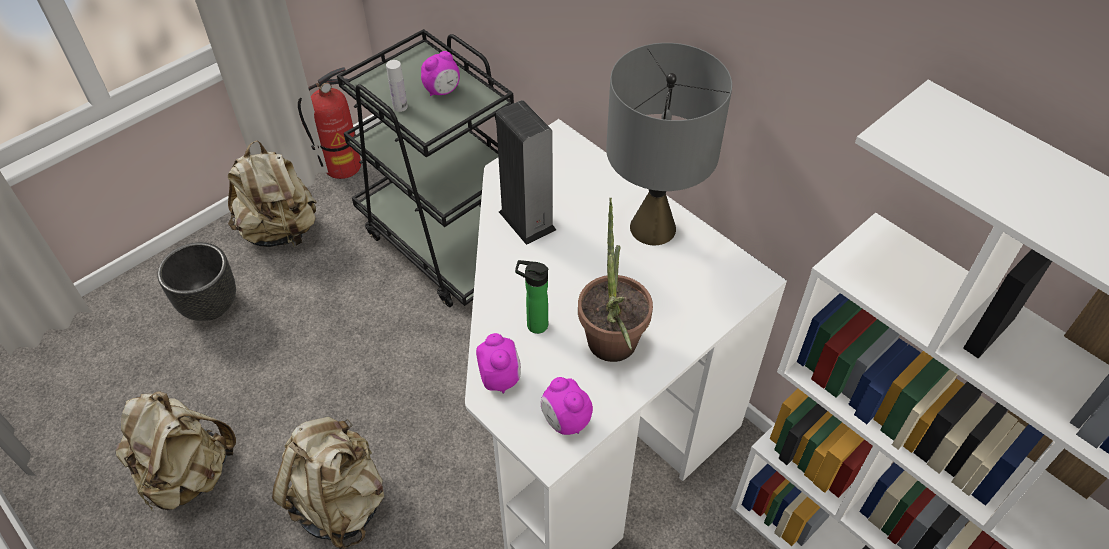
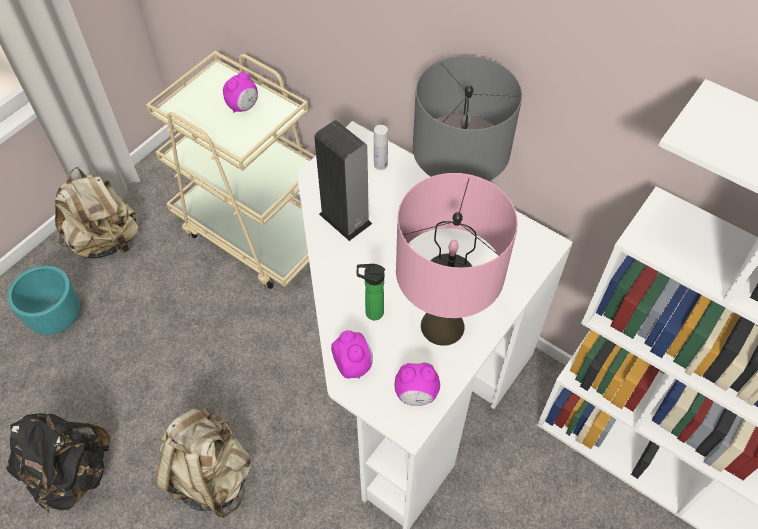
camera: 10 degrees left, 5 degrees up
(188, 474) = (72, 473): beige backpack -> black backpack
(211, 306) = (59, 318): black planter -> turquoise planter
(343, 166) = (149, 174): fire extinguisher -> none
(400, 107) = (209, 126): white bottle -> white bottle (380, 164)
(446, 242) = (256, 231): black cart -> beige cart
(565, 421) = (416, 395): alarm clock -> alarm clock turned 45 degrees counterclockwise
(611, 351) = (442, 326): potted plant -> pink table lamp

